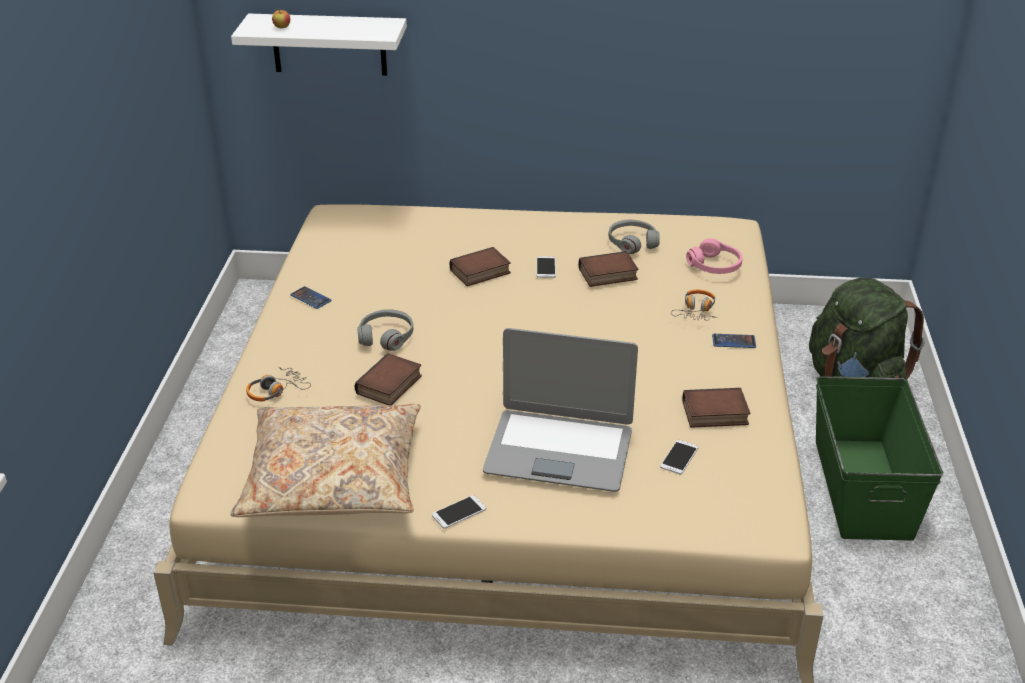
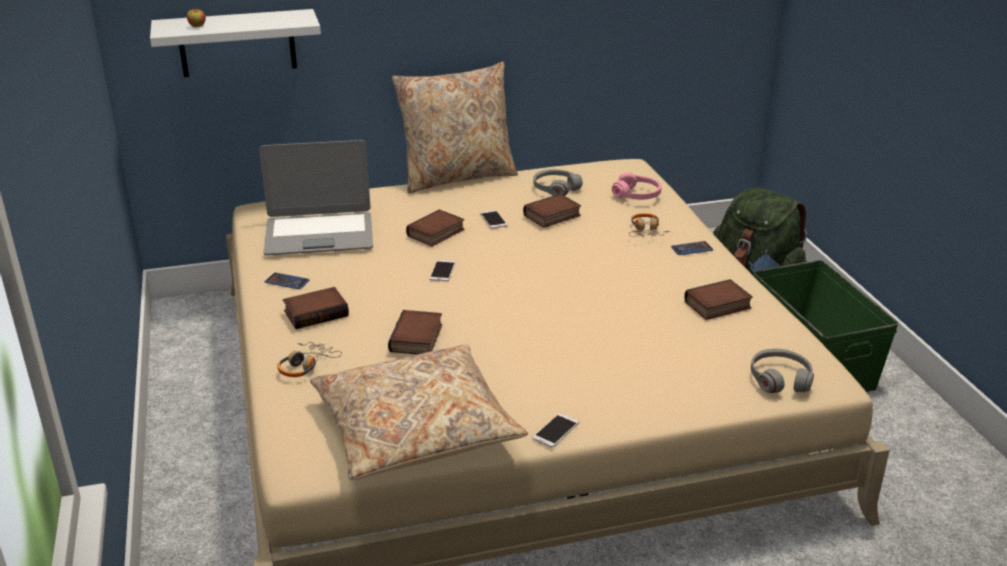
camera: 20 degrees left, 5 degrees down
(317, 337) = (316, 312): none -> book
(386, 336) = (385, 299): grey headphones -> grey headphones (780, 379)
(543, 209) = (457, 177): none -> beige pillow
(559, 450) = (610, 360): laptop -> laptop (319, 235)
(679, 457) = (714, 344): phone -> phone (442, 271)

